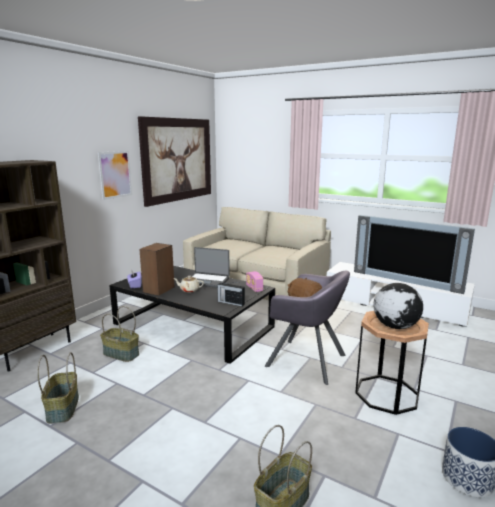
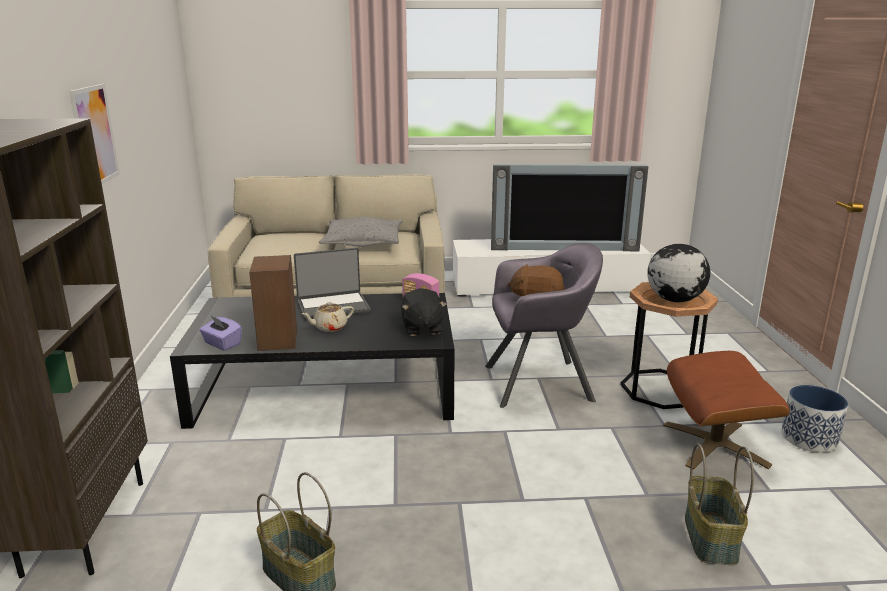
camera: 35 degrees left, 5 degrees up
(120, 354) = (271, 467): basket -> none
(177, 160) = (155, 95): picture -> none
(230, 302) = (422, 328): radio -> black plush toy
(266, 251) = (363, 242): none -> grey pillow
(376, 447) = (715, 445): none -> brown ottoman

